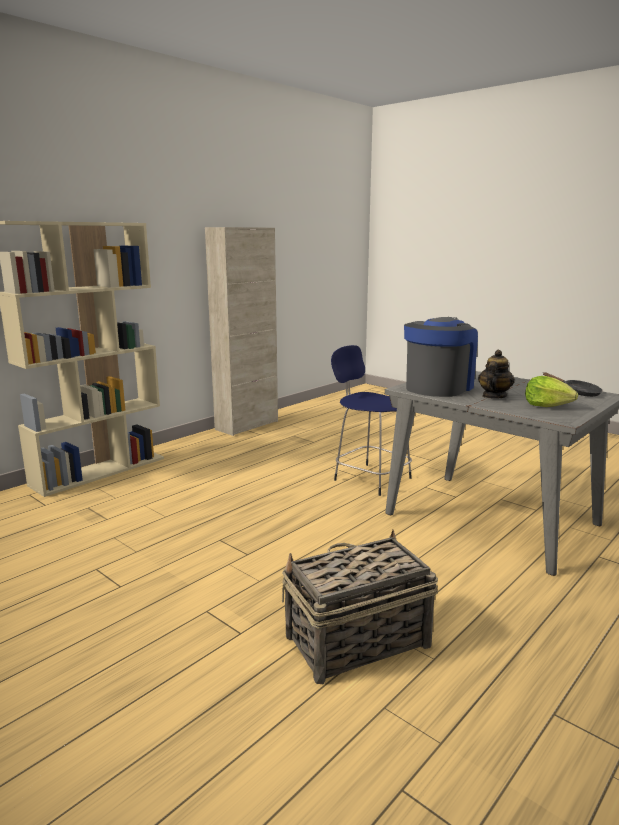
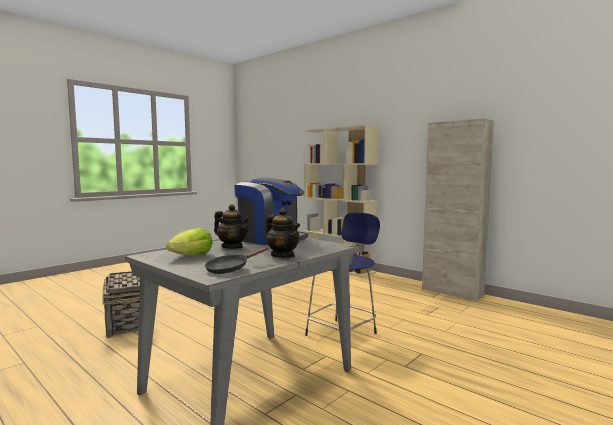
camera: 90 degrees right, 10 degrees down
(515, 382) = (283, 256): none -> teapot

